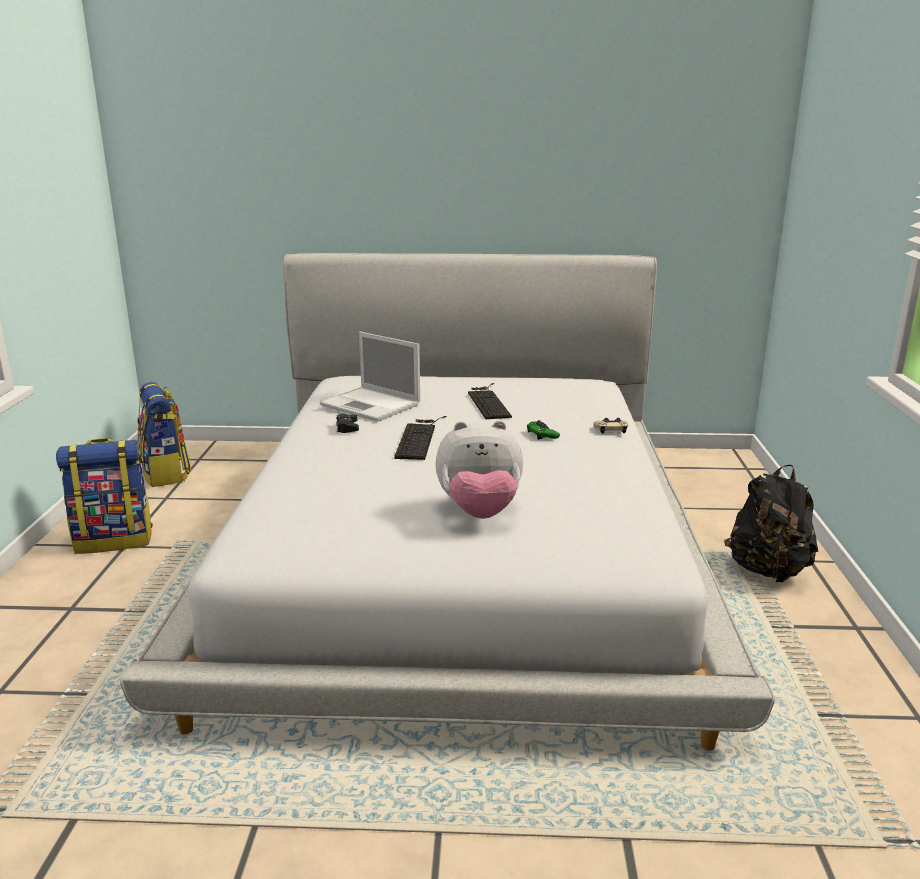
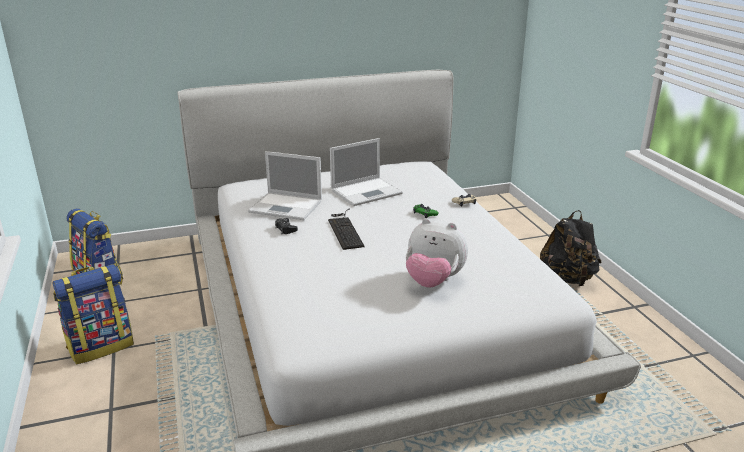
camera: 20 degrees left, 5 degrees up
(480, 512) = (433, 281): plush toy -> plush toy turned 45 degrees clockwise
(488, 402) = (367, 191): keyboard -> laptop

